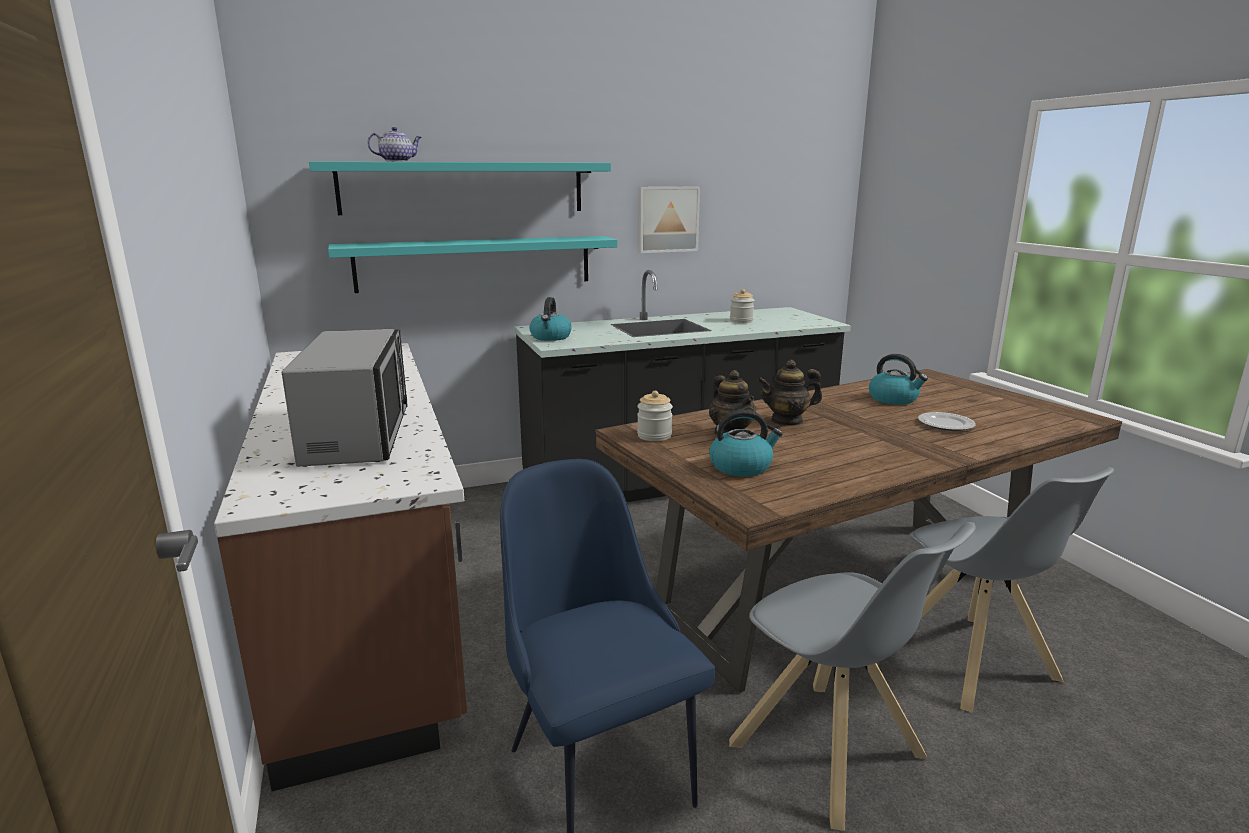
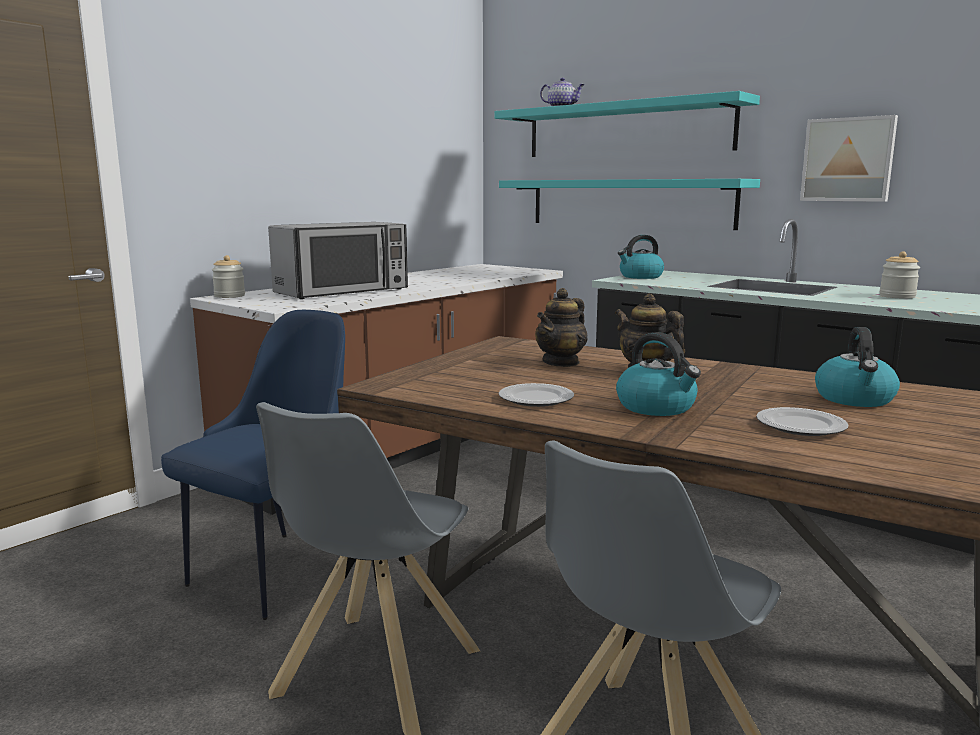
camera: 60 degrees right, 5 degrees down
(654, 436) = (511, 347): jar -> jar (229, 296)
(741, 467) = (475, 373): kettle -> kettle (657, 407)
(842, 466) = (536, 399): none -> plate

